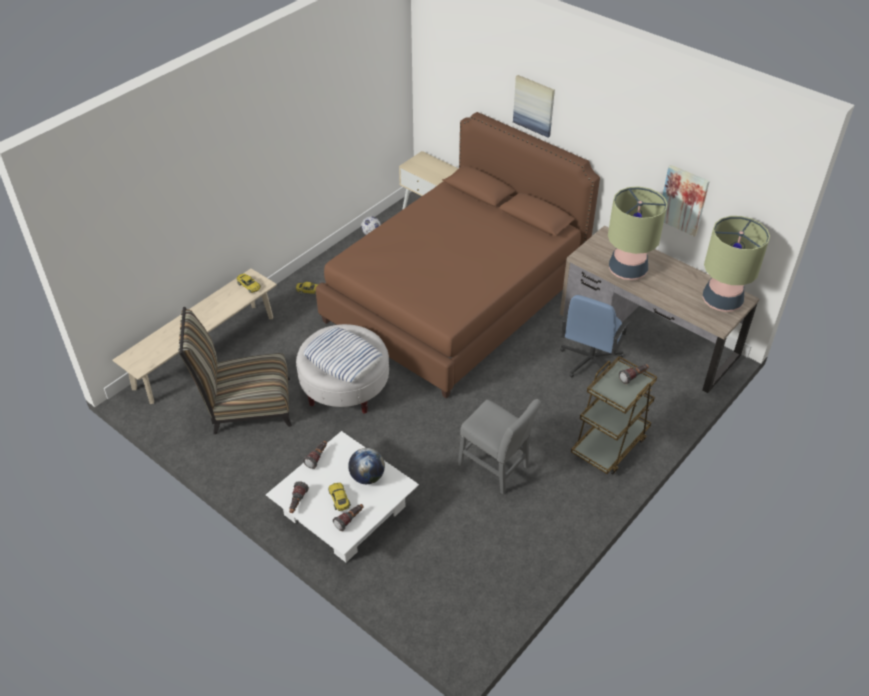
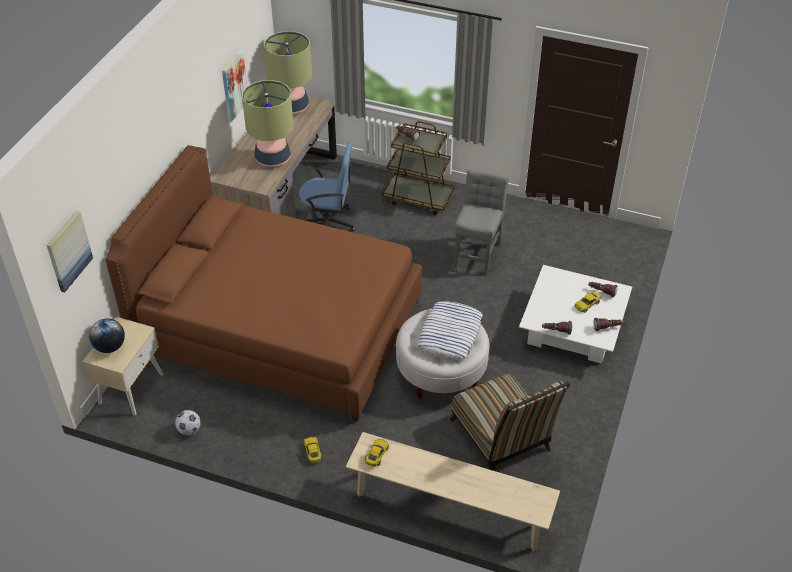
camera: 110 degrees left, 0 degrees up
(367, 477) = (556, 295): globe -> globe (110, 347)
(534, 105) = (143, 160): picture -> picture (68, 251)

